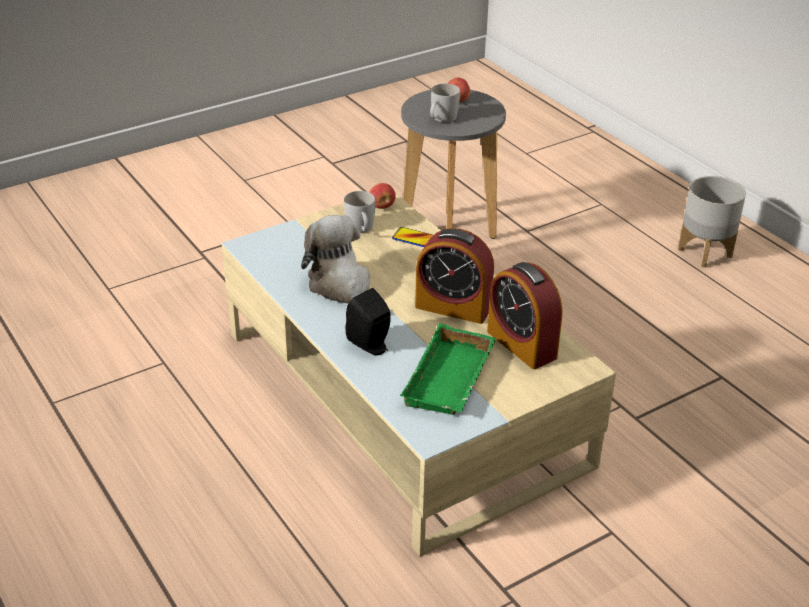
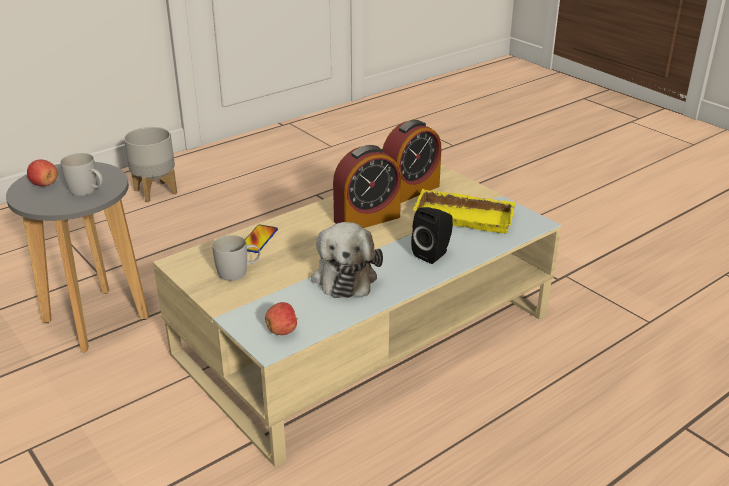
camera: 95 degrees left, 5 degrees down
(341, 286) = (345, 276): plush toy -> plush toy turned 60 degrees counterclockwise
(382, 206) = (192, 263): apple -> apple (282, 331)
(451, 380) = (465, 216): green tray -> yellow tray
(453, 307) = (367, 219): alarm clock -> alarm clock turned 45 degrees clockwise

